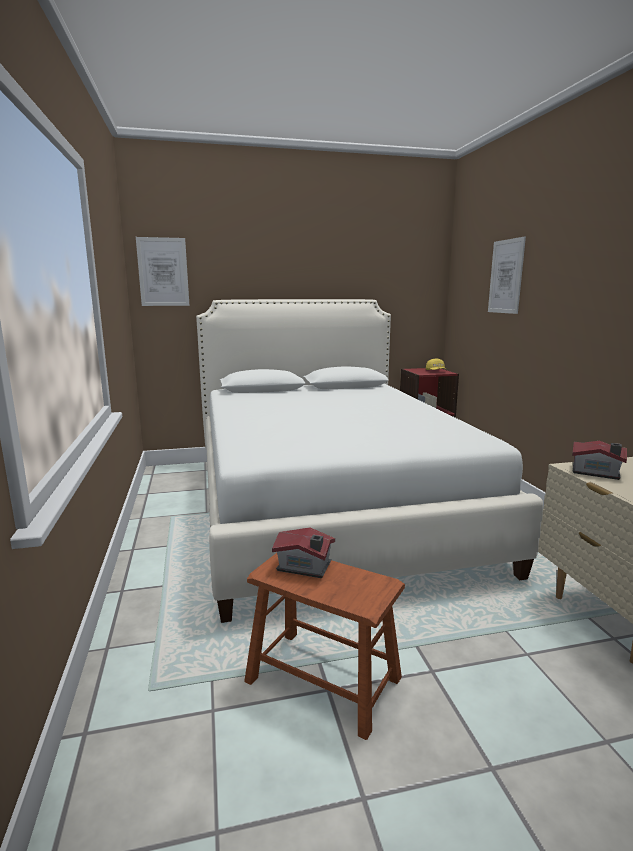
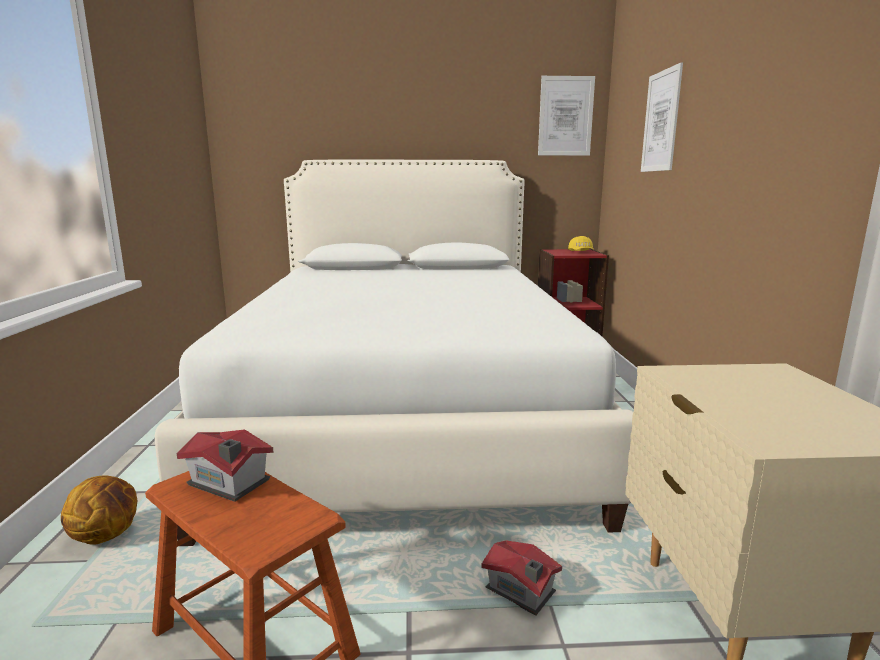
camera: 10 degrees right, 0 degrees up
(155, 622) = (107, 535): none -> basketball
(163, 272) = (248, 127): picture -> picture (565, 116)
(597, 472) = (702, 381): toy house -> toy house (521, 593)

